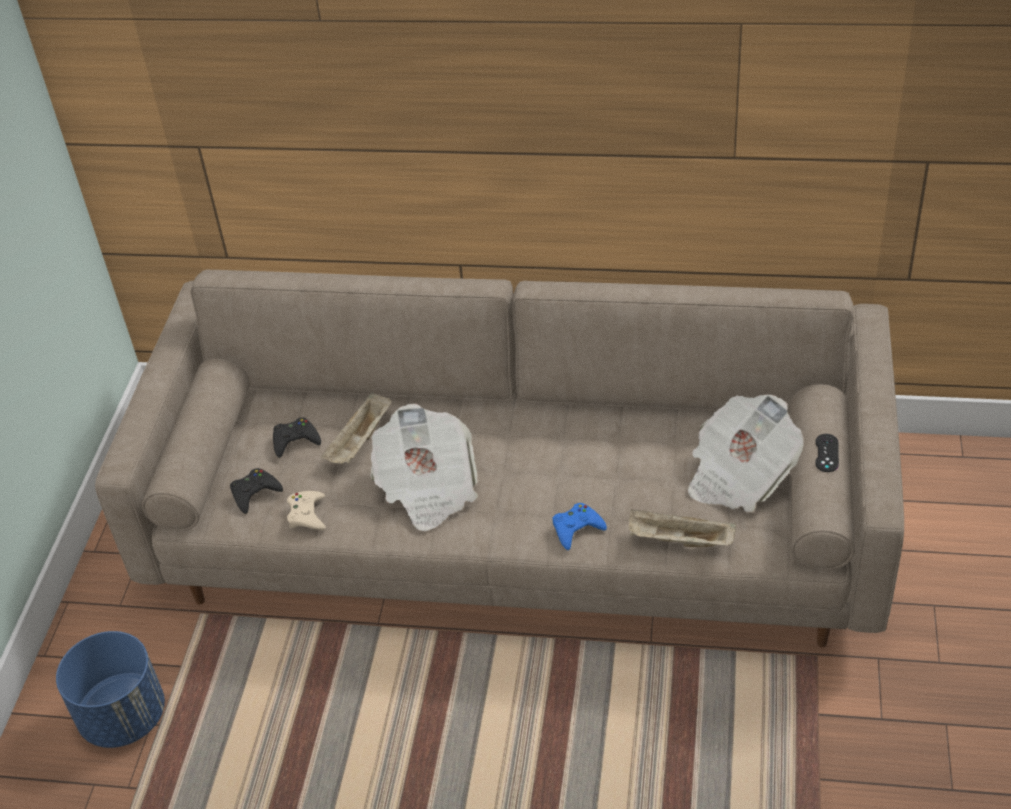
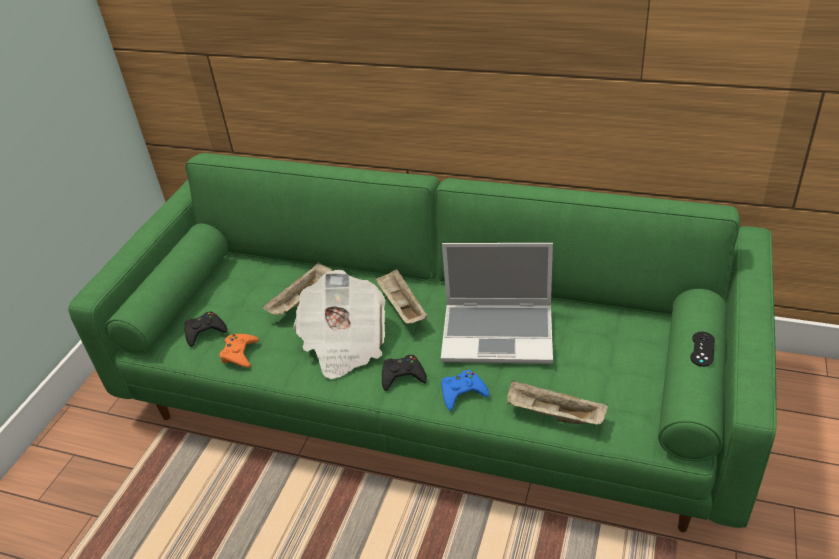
camera: 10 degrees right, 5 degrees down
(124, 716) = (74, 505): blue planter -> none
(295, 440) = (251, 294): black game controller -> black game controller (402, 376)
(307, 514) = (240, 353): beige game controller -> orange game controller
(483, 437) = (401, 307): none -> beige tray
(517, 526) = (431, 389): beige sofa -> green sofa
(603, 456) = (499, 334): none -> laptop
(739, 475) = (618, 363): newspaper -> none

